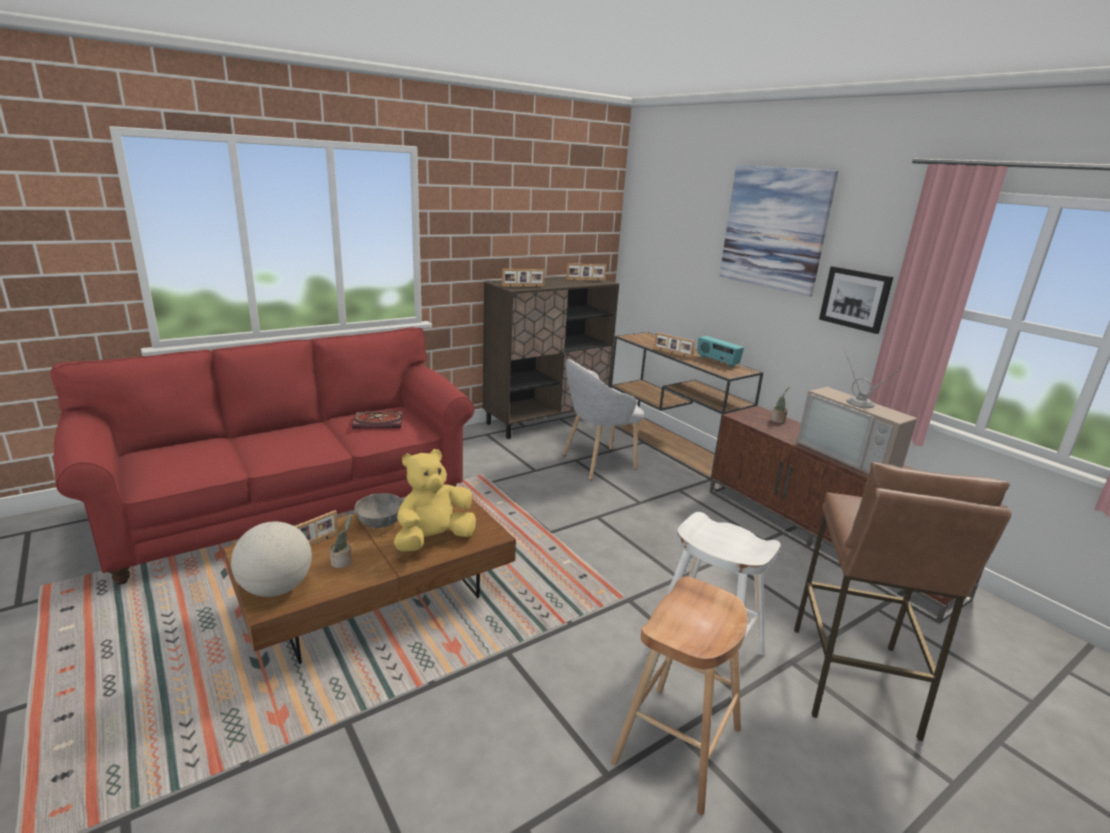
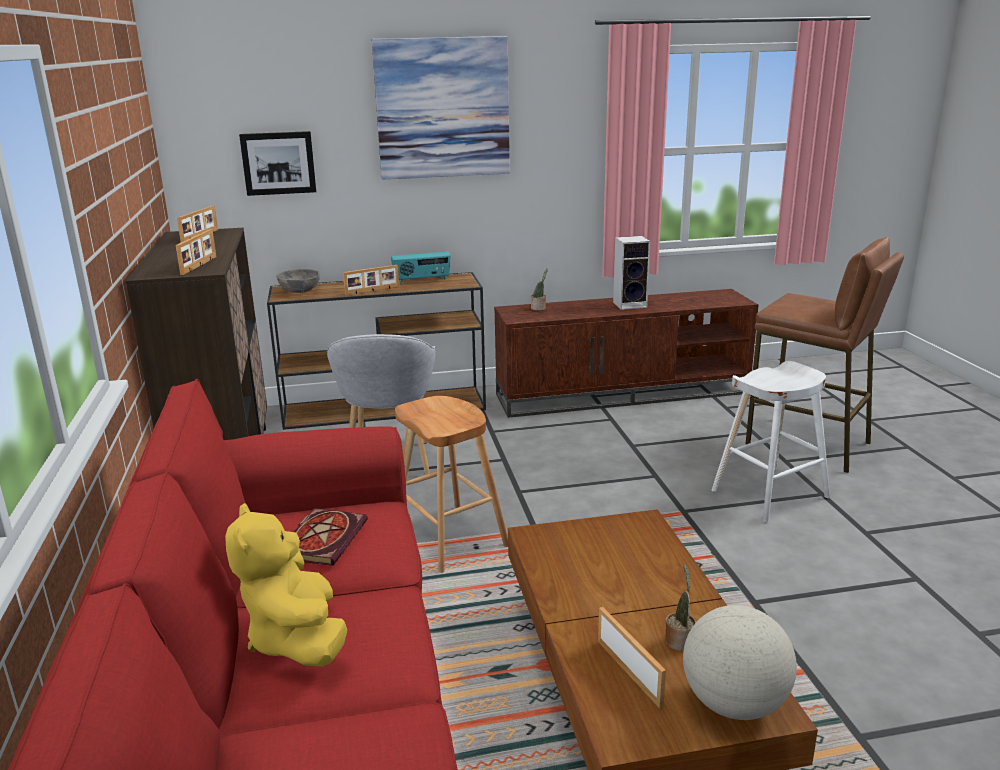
camera: 65 degrees left, 0 degrees up
(380, 522) = (580, 601): grey bowl -> grey bowl (299, 290)
(433, 540) = (642, 563): yellow plush toy -> yellow plush toy (297, 639)
(677, 745) = (880, 537): brown stool -> brown stool (449, 538)
(851, 456) = (631, 304): television -> speaker
(855, 299) = (555, 163): picture -> picture (278, 163)

